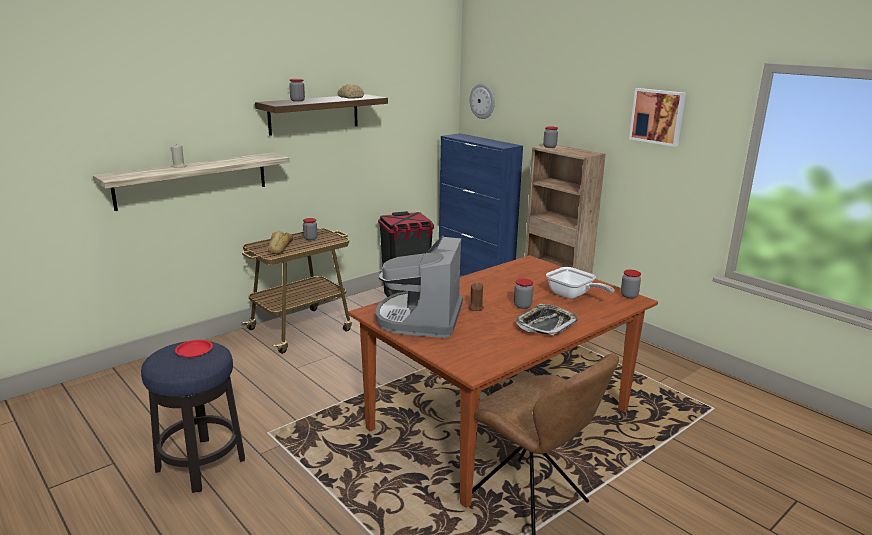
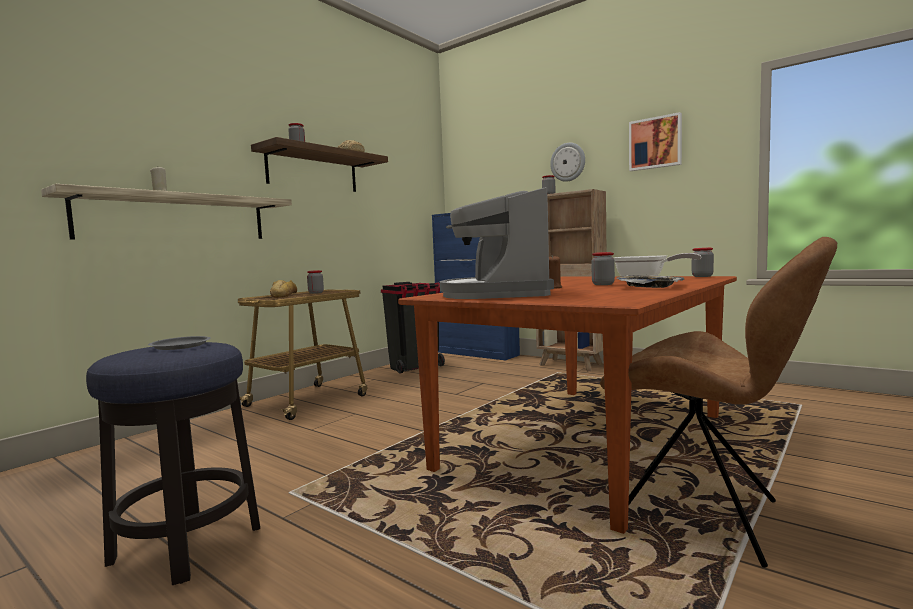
camera: 10 degrees left, 15 degrees down
(194, 351) = (180, 346): red plate -> grey plate
(482, 101) = (468, 180): wall clock -> wall clock (568, 162)

